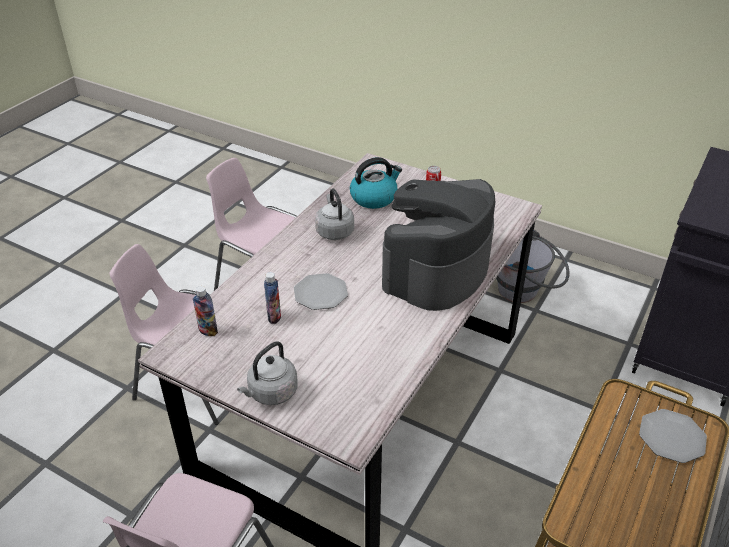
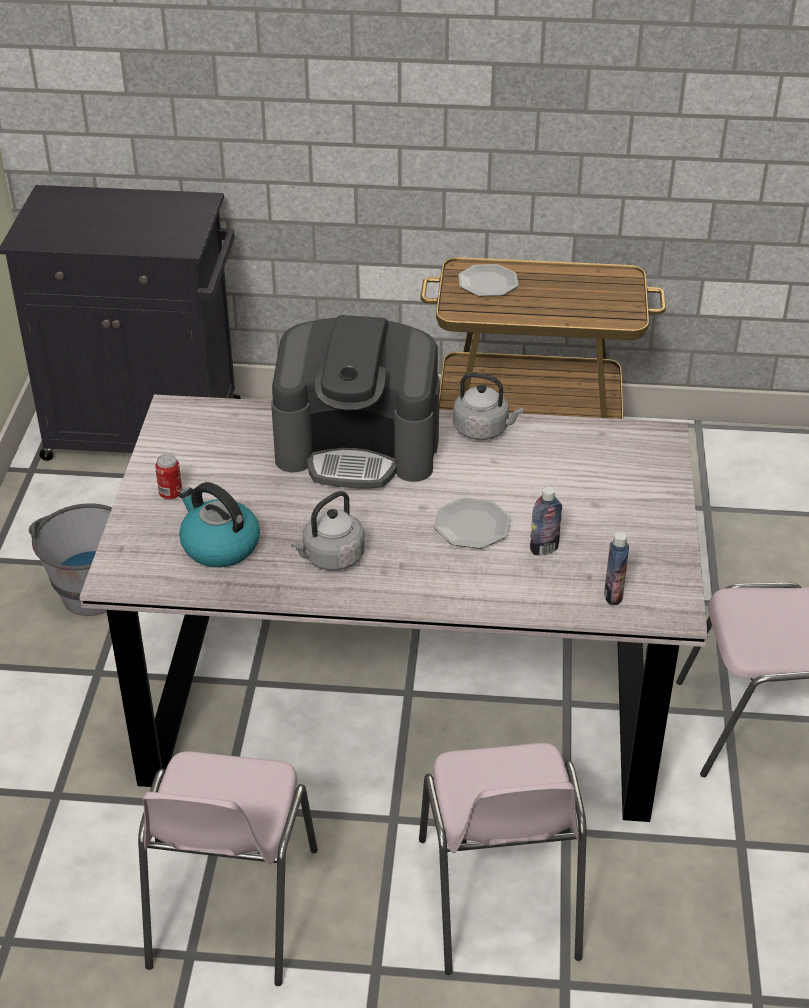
camera: 115 degrees left, 0 degrees up
(271, 393) = (657, 506): grey kettle -> grey kettle (483, 430)

